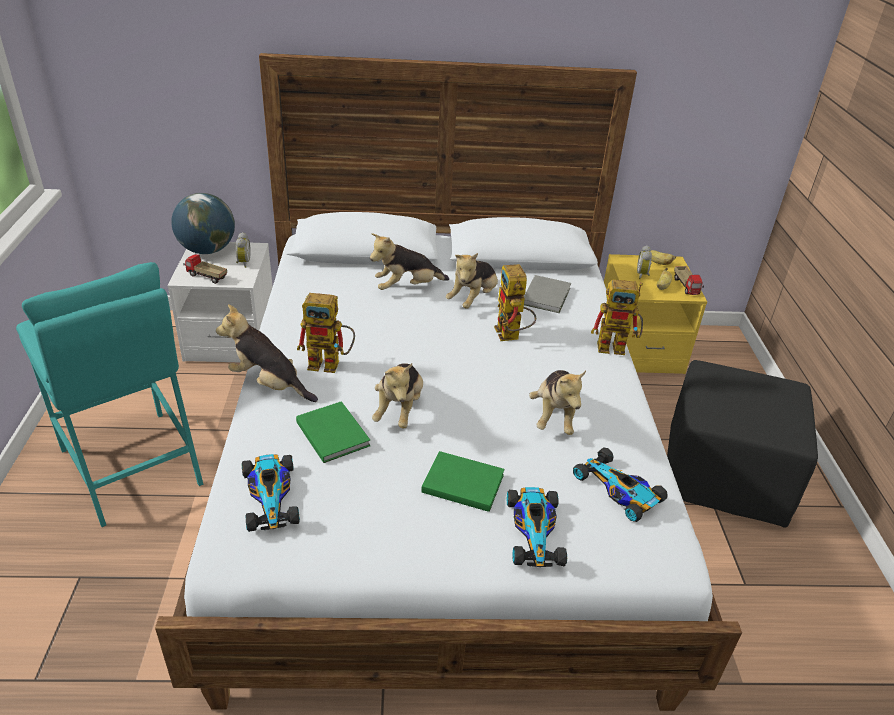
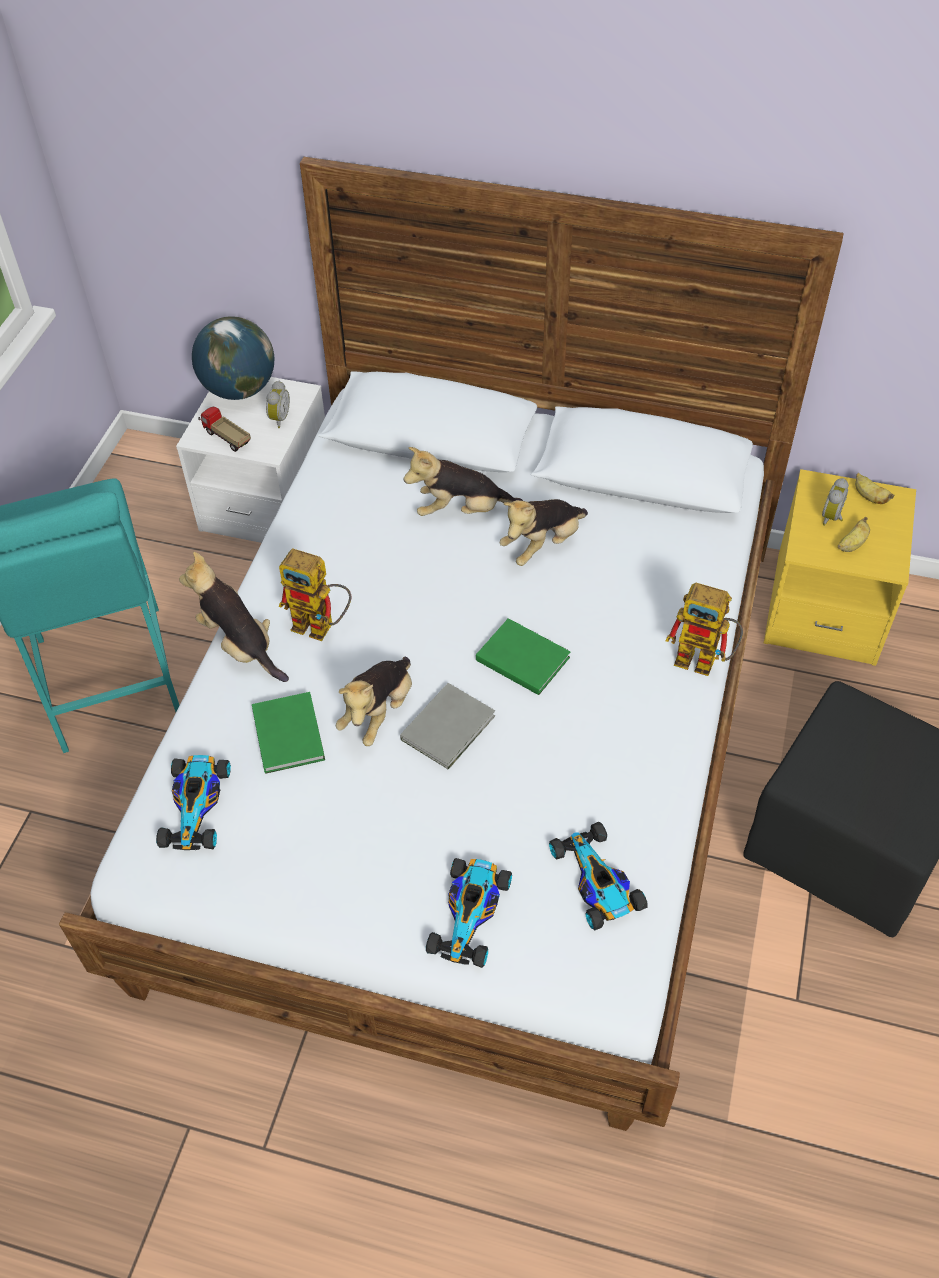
camera: 20 degrees right, 15 degrees up
(461, 482) = (413, 830): green book -> green book (521, 657)
(511, 336) = (566, 618): toy robot -> none
(547, 295) = (648, 554): grey book -> grey book (450, 727)
(554, 416) = (566, 757): plush toy -> none
(686, 287) = (889, 550): toy truck -> none

